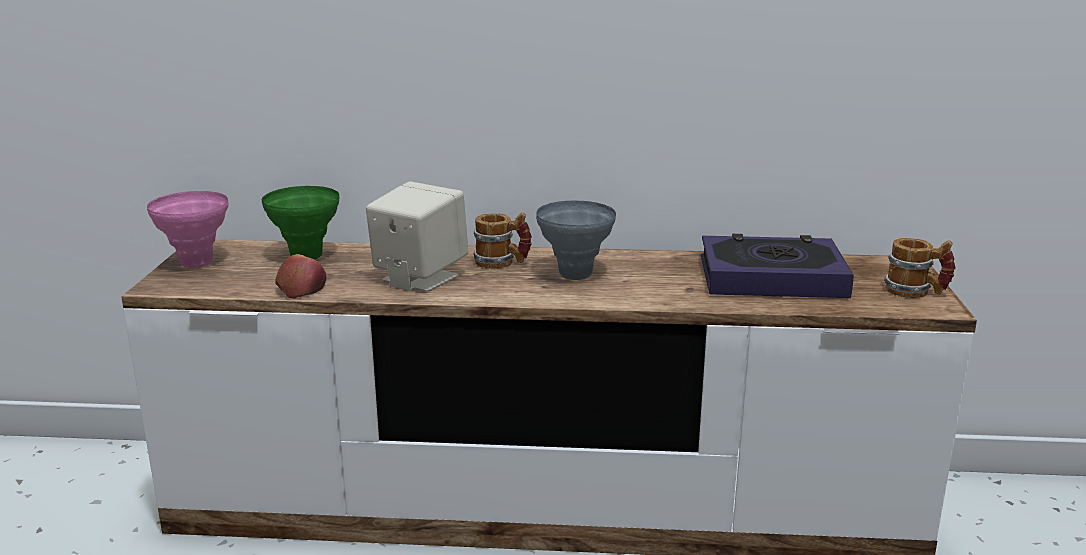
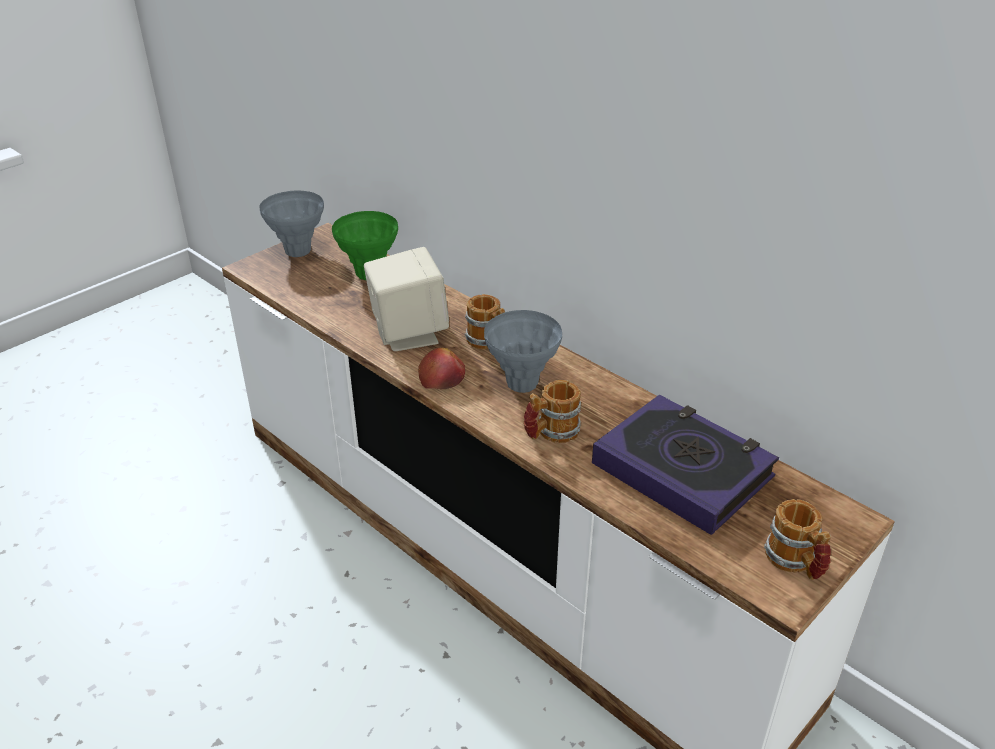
camera: 40 degrees right, 15 degrees up
(196, 263) = (298, 252): pink vase -> grey vase
(301, 288) = (323, 308): apple -> apple (442, 378)
(649, 291) = (551, 433): none -> mug

